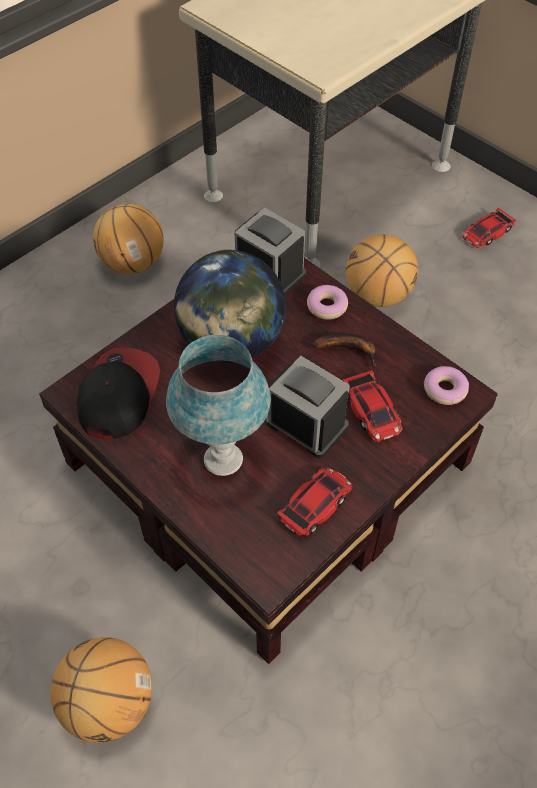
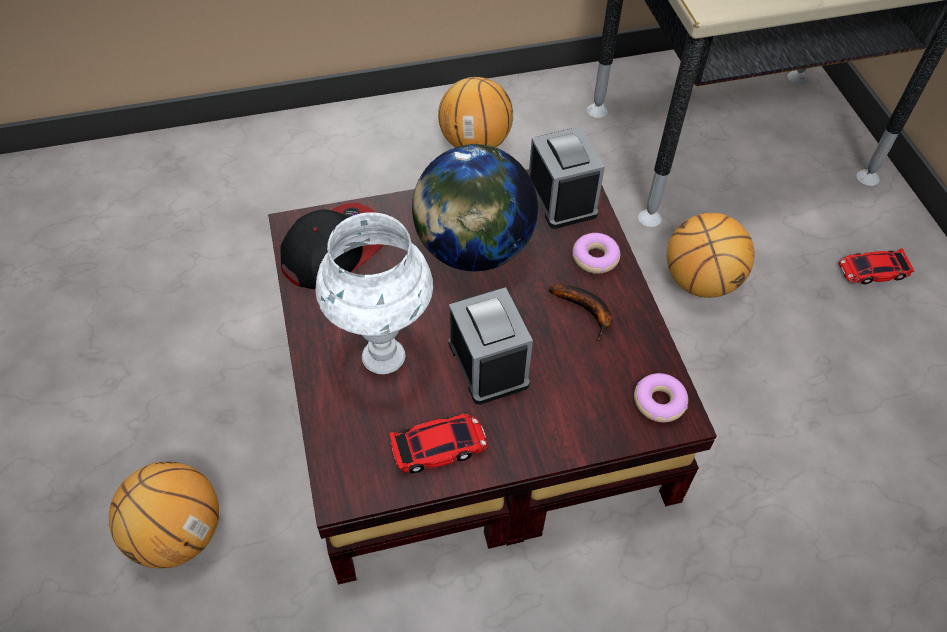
camera: 30 degrees right, 0 degrees up
(223, 459) = (384, 356): blue table lamp -> white table lamp
(372, 410) = (564, 384): toy car -> none

